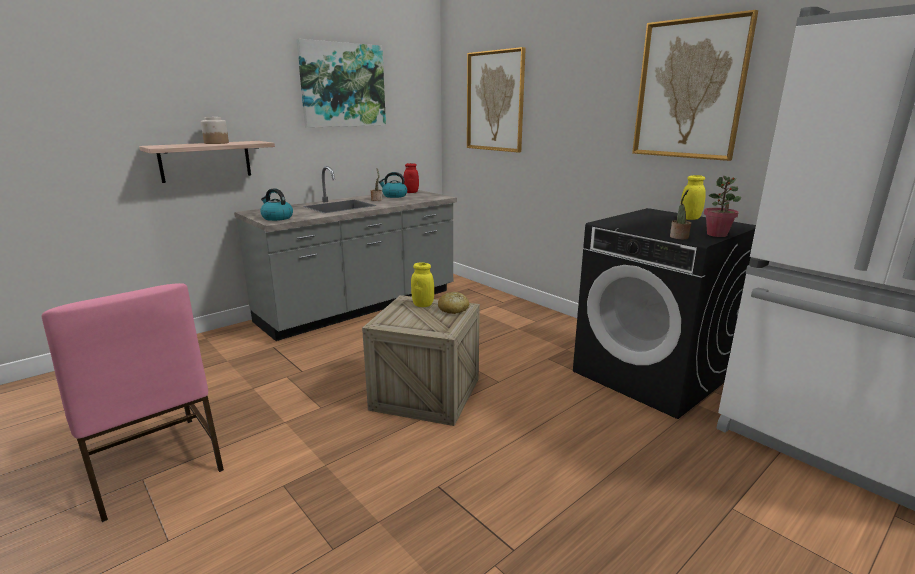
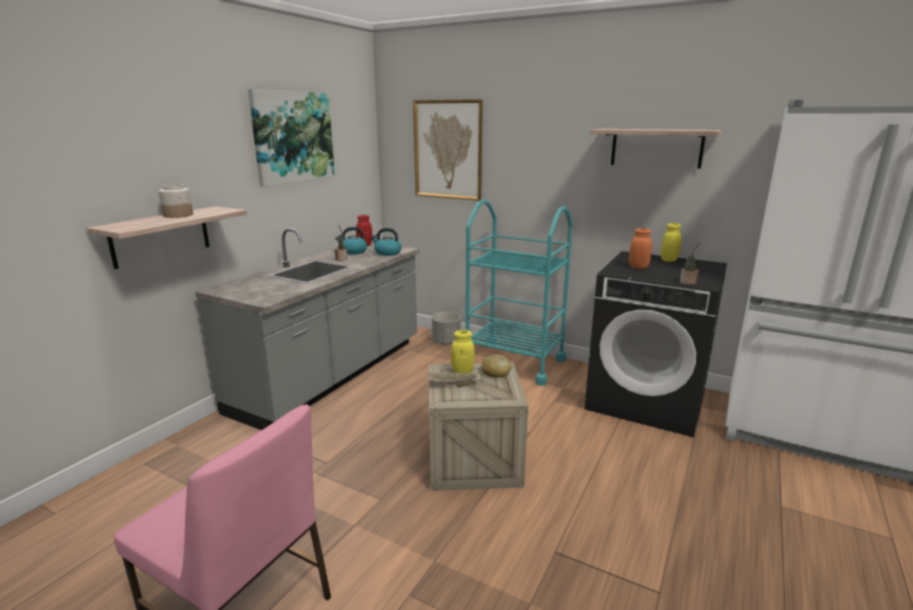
camera: 20 degrees left, 0 degrees up
(277, 218) = (261, 295): kettle -> kettle (387, 253)
(402, 314) = (453, 385): none -> beige tray
(482, 294) = (446, 342): none -> grey planter
(534, 320) = (514, 362): none -> turquoise cart
(642, 221) = (638, 267): none -> orange jar
(689, 90) = (656, 148): picture -> shelf
(717, 234) = (710, 276): potted plant -> none

